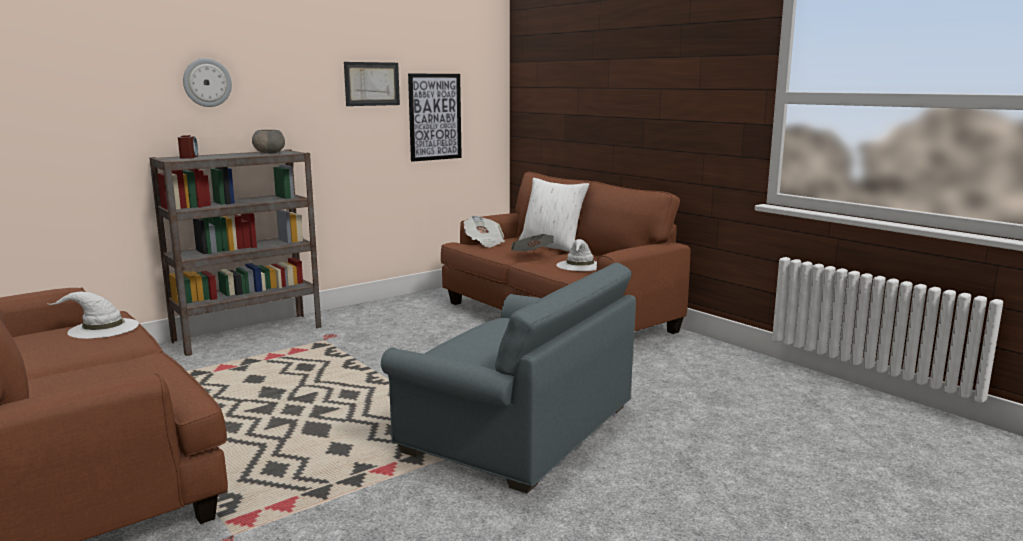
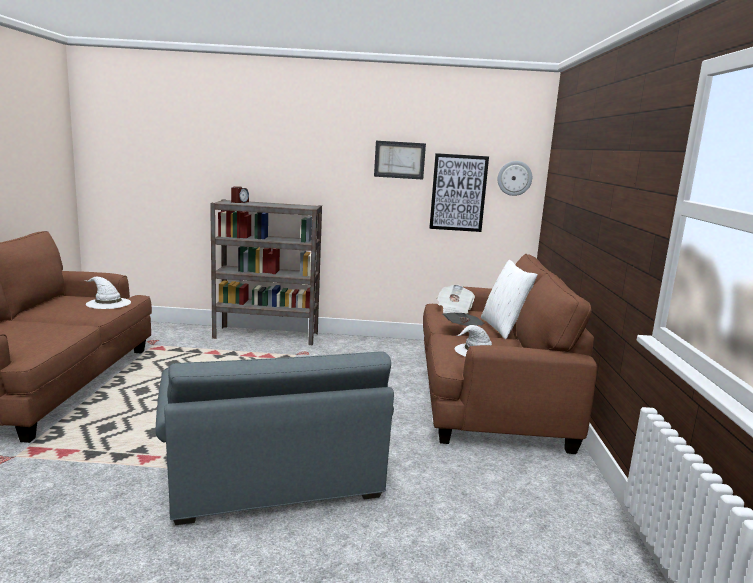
camera: 40 degrees right, 0 degrees up
(207, 82) = (266, 150): wall clock -> wall clock (514, 178)
(270, 153) = (295, 206): grey bowl -> none

